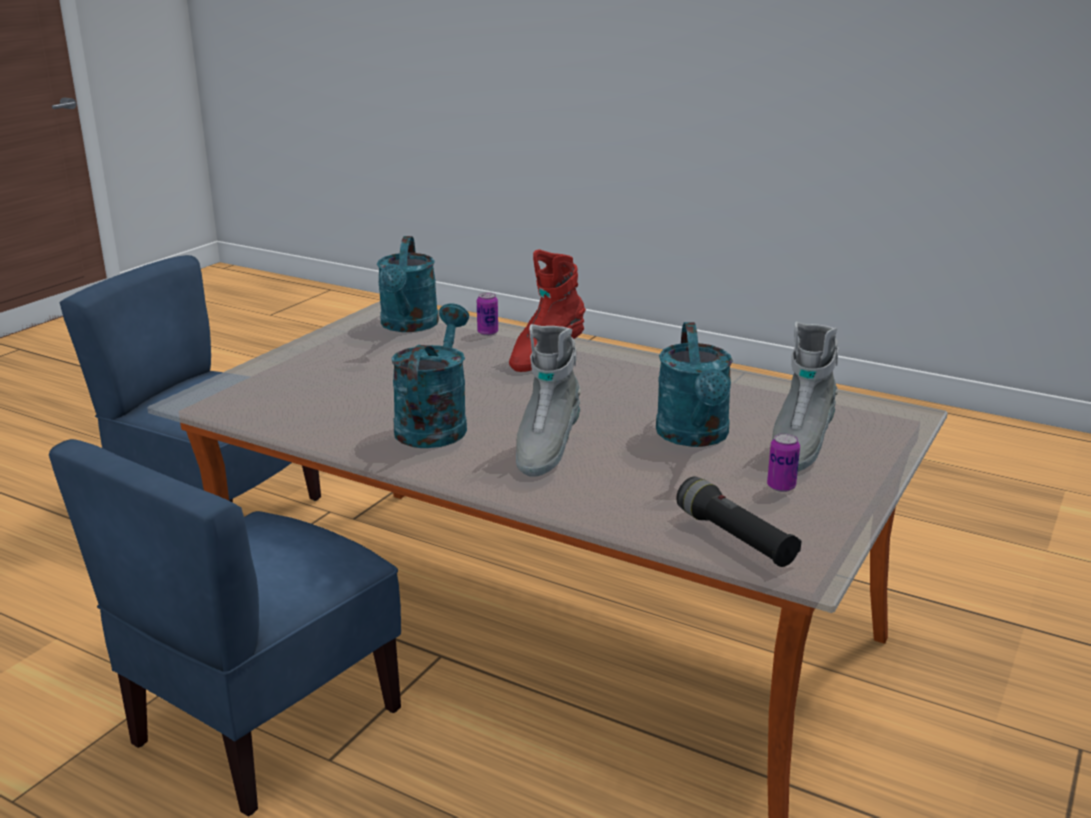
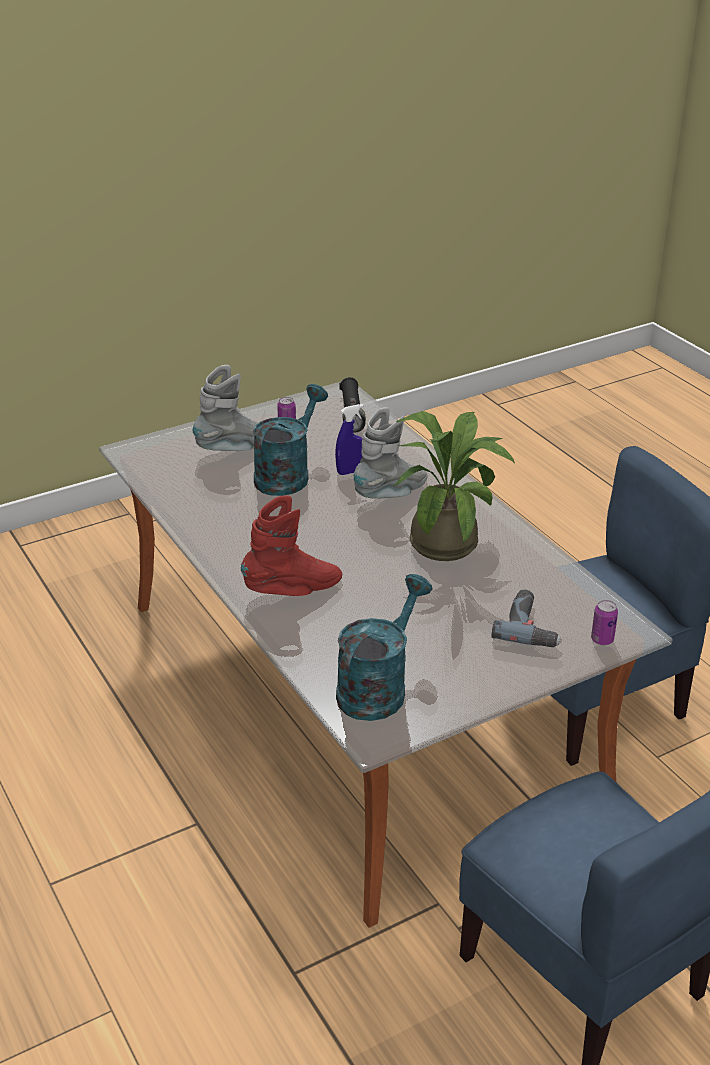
camera: 150 degrees left, 10 degrees up
(298, 382) = (531, 626): none -> power drill
(434, 424) = (448, 540): turquoise watering can -> potted plant
(487, 332) = (310, 646): can -> can (602, 639)
(626, 460) = (351, 471): none -> blue spray bottle

